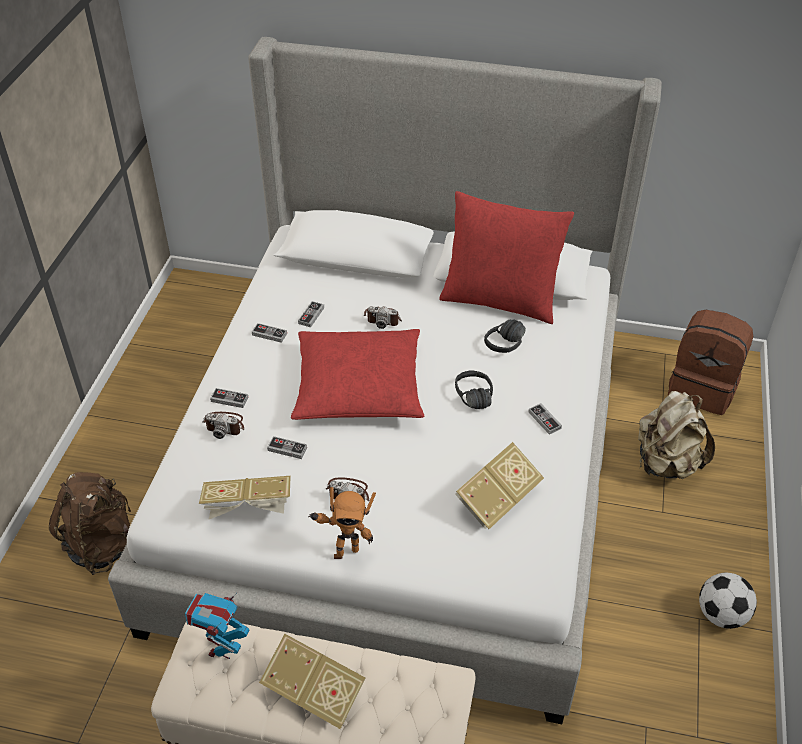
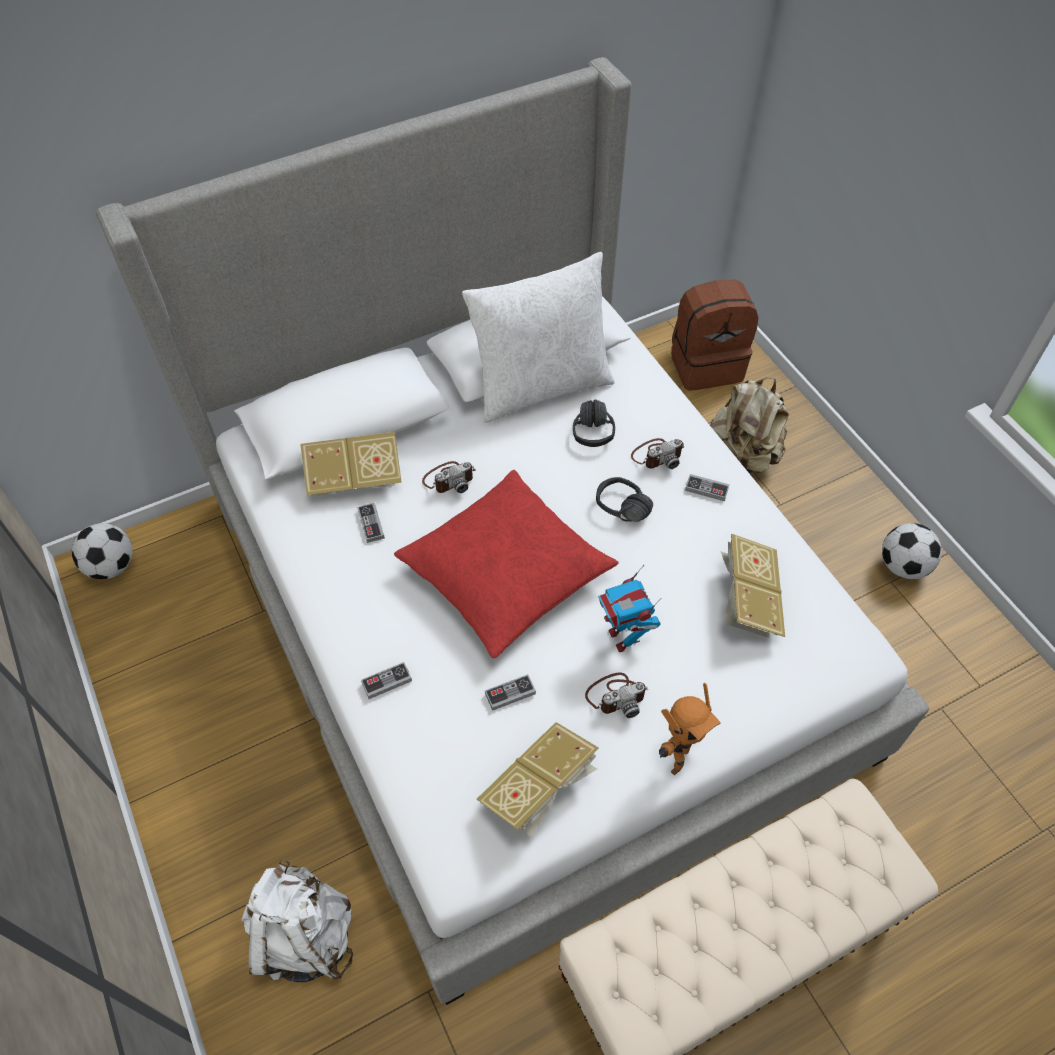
camera: 40 degrees left, 10 degrees up
(101, 544) = (305, 936): brown backpack -> white backpack
(197, 289) = (111, 566): none -> football
(223, 648) = (635, 952): toy robot -> toy robot (624, 638)
(225, 425) = (414, 715): camera -> camera (657, 455)
(269, 334) = (348, 575): game controller -> none
(315, 691) = (761, 918): book -> book (354, 478)
(500, 299) = (541, 386): red pillow -> white pillow

